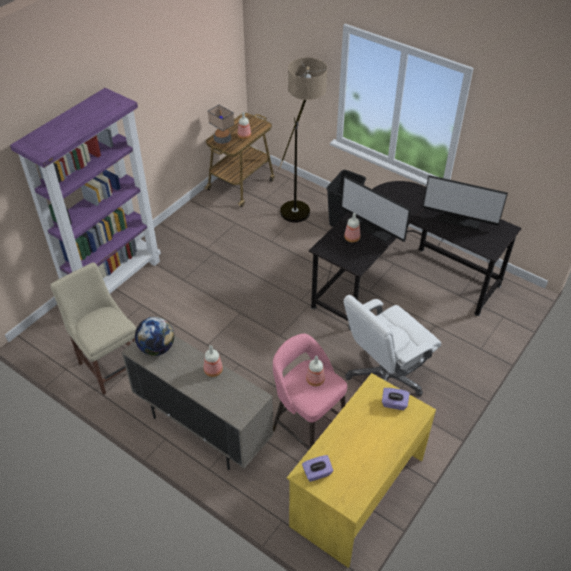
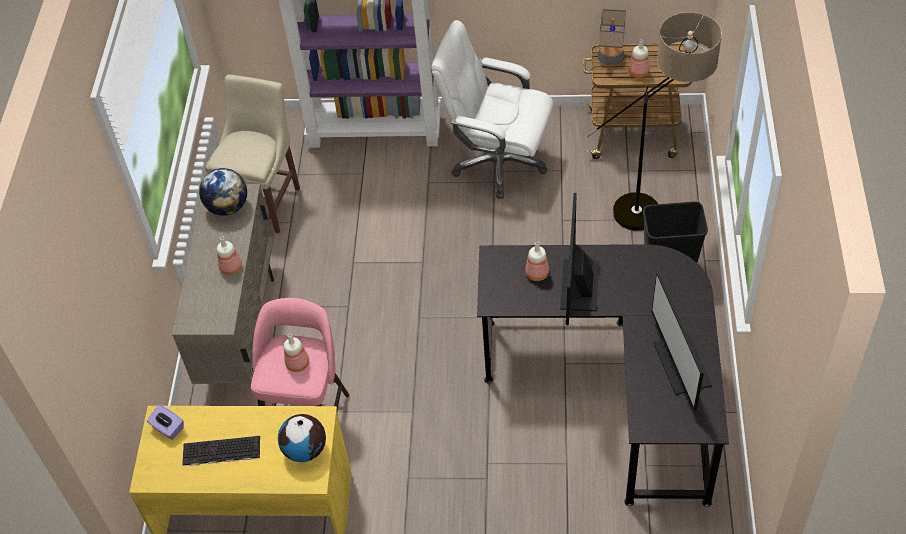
camera: 60 degrees right, 5 degrees up
(361, 451) = (220, 452): none -> keyboard
(384, 377) = (436, 453): white office chair -> white office chair (498, 163)
(394, 404) = (305, 450): purple tissue box -> globe

